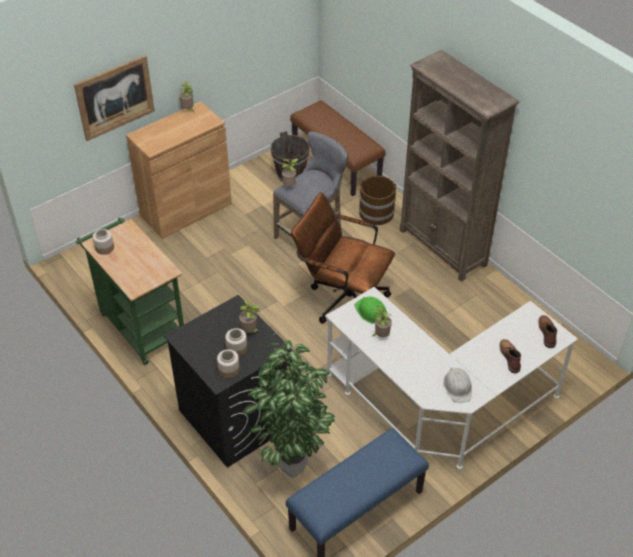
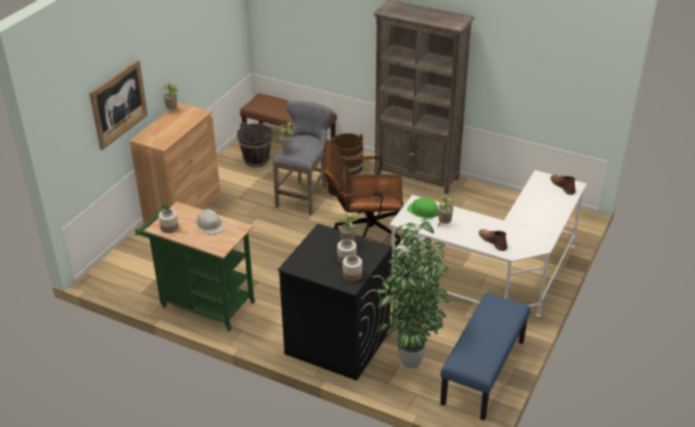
camera: 25 degrees left, 10 degrees down
(458, 387) = (527, 239): white hard hat -> white hard hat (210, 225)
(510, 357) = (549, 208): brown boot -> brown boot (492, 241)

